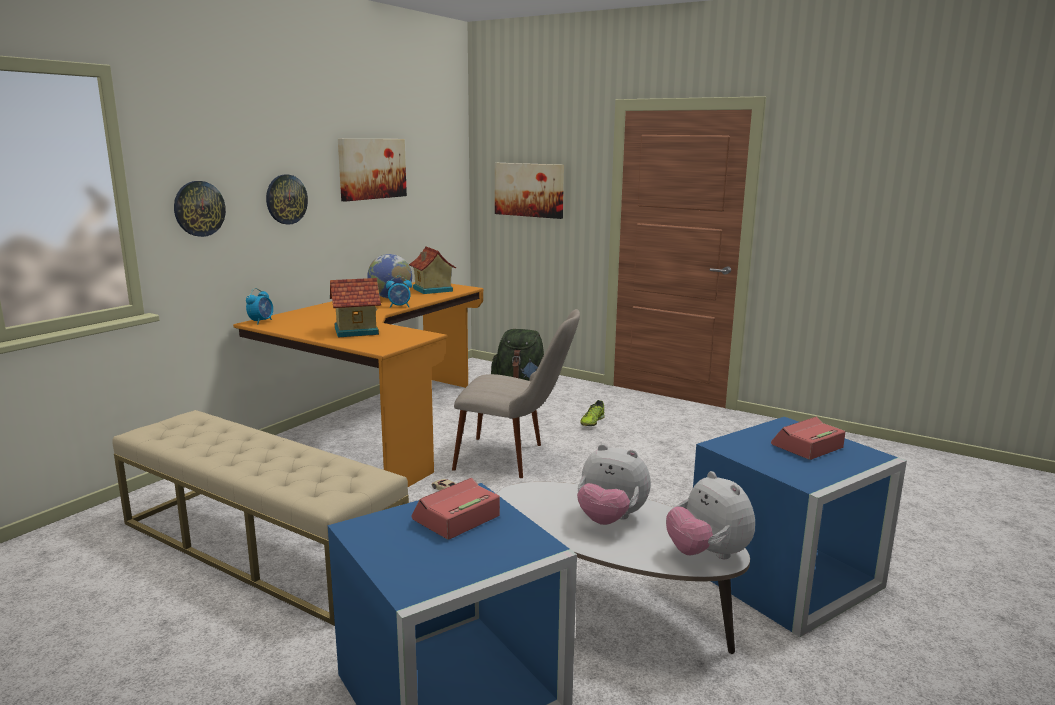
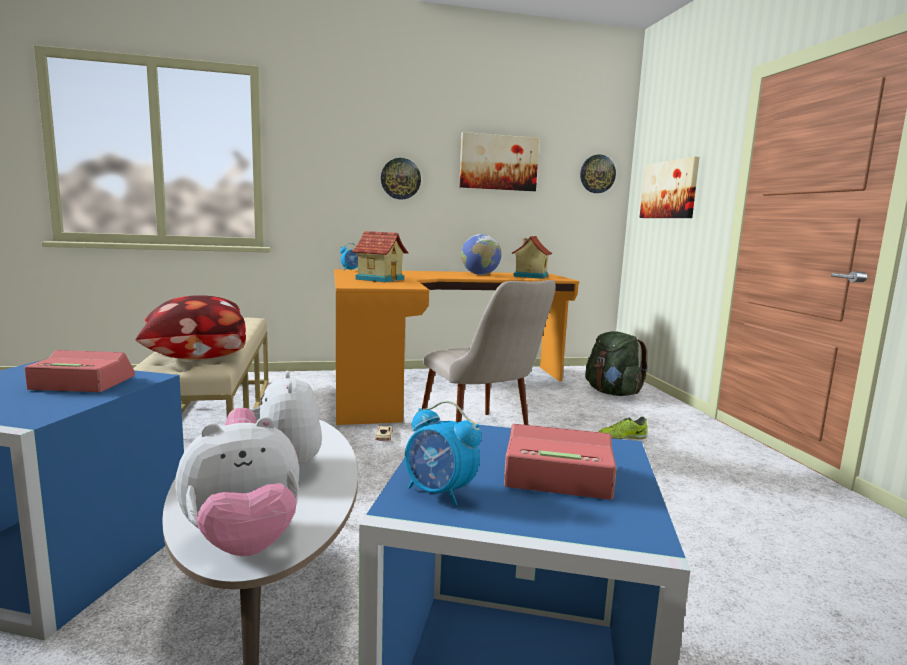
camera: 45 degrees right, 5 degrees down
(199, 208) = (318, 176): wall clock -> wall clock (597, 174)
(318, 474) = (195, 357): none -> pillow
(399, 306) = (465, 277): alarm clock -> alarm clock (439, 493)
(707, 554) = (244, 543): plush toy -> plush toy turned 135 degrees counterclockwise

